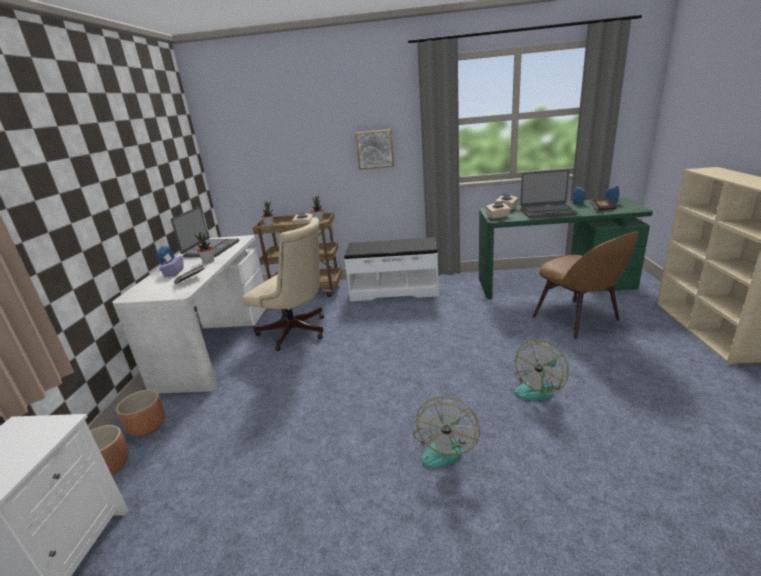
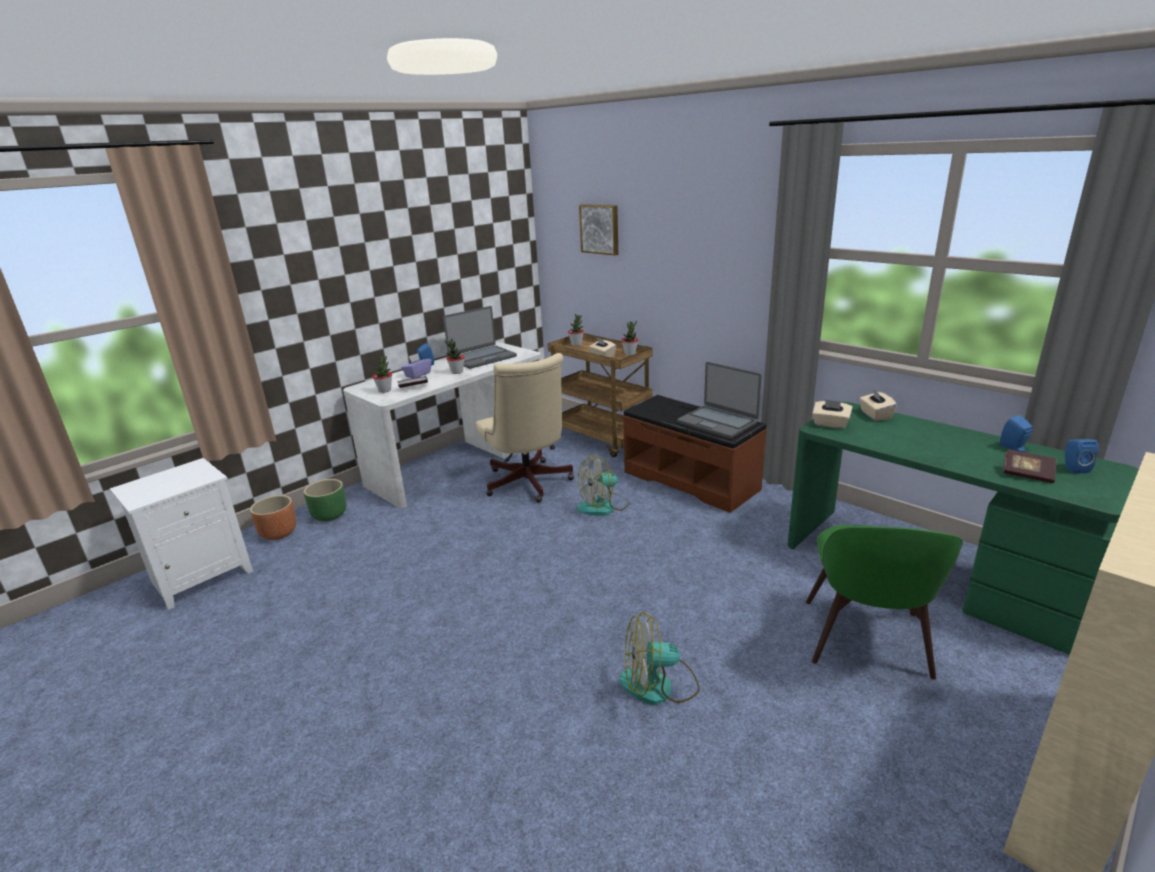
camera: 40 degrees right, 0 degrees up
(147, 428) = (329, 515): brown planter -> green planter
(164, 289) = (385, 390): none -> potted plant
(375, 149) = (716, 273): picture -> picture (600, 229)
(394, 290) = (691, 480): white bench -> brown bench
(444, 446) = (479, 674): fan -> fan (603, 506)
(547, 212) = (921, 444): laptop -> laptop (717, 422)
(578, 319) = (866, 641): brown chair -> green chair

